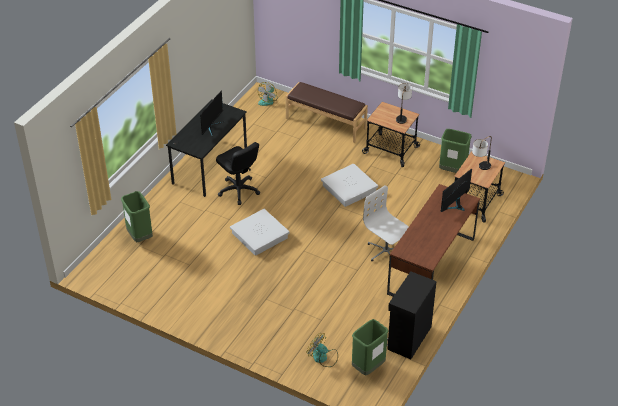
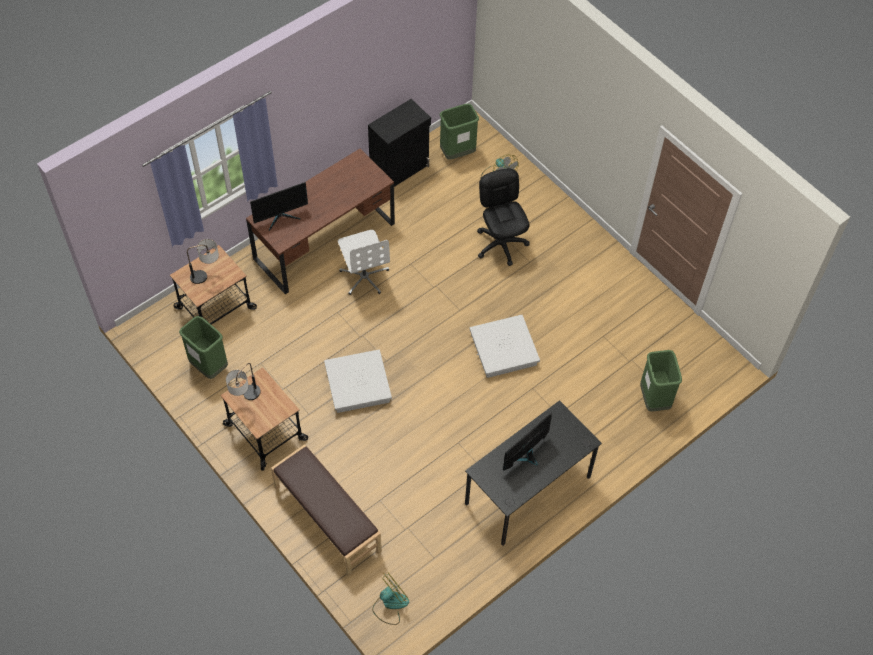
camera: 160 degrees left, 15 degrees up
(238, 190) = (503, 432): black office chair -> black office chair (501, 244)

